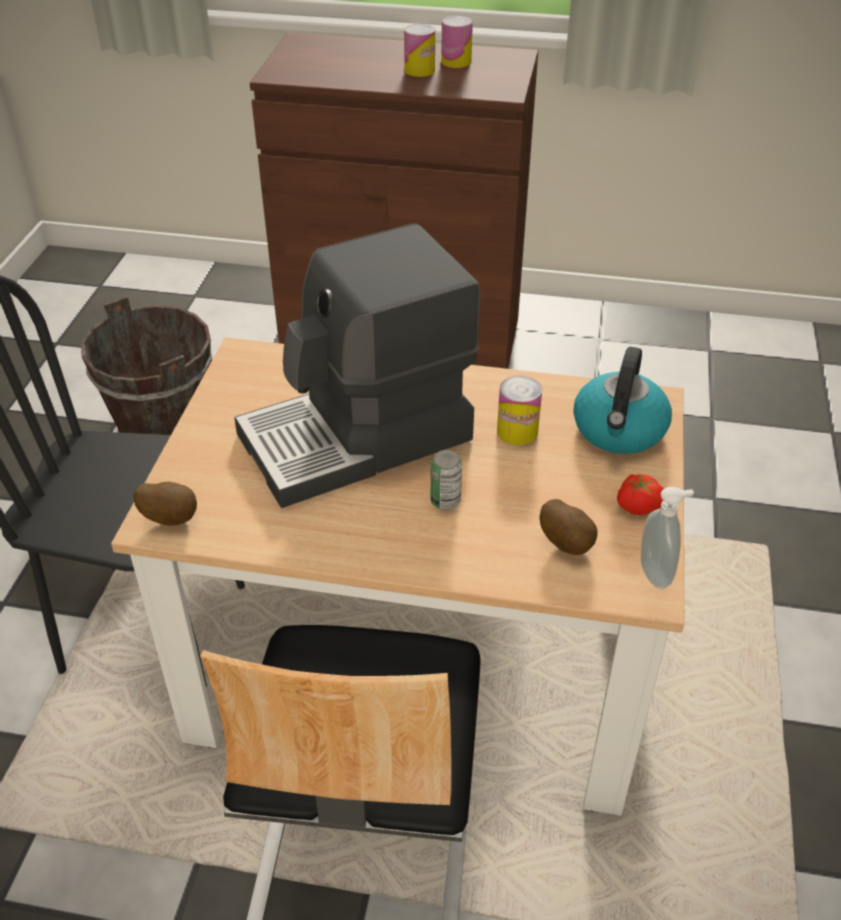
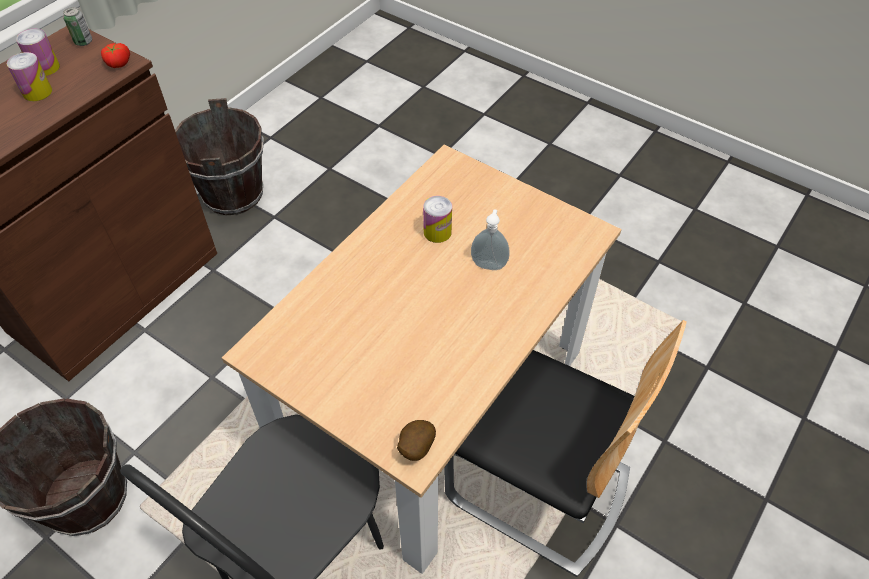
camera: 65 degrees left, 10 degrees up
(358, 438) = (395, 313): coffee machine -> none
(445, 501) = (480, 290): can -> can (83, 42)
(567, 543) = (543, 249): potato -> none
(597, 360) = (234, 194): none -> brown bucket
(619, 431) = (464, 187): kettle -> none
(637, 504) = (529, 207): tomato -> tomato (117, 63)
(657, 573) = (583, 223): soap dispenser -> soap dispenser (489, 264)

